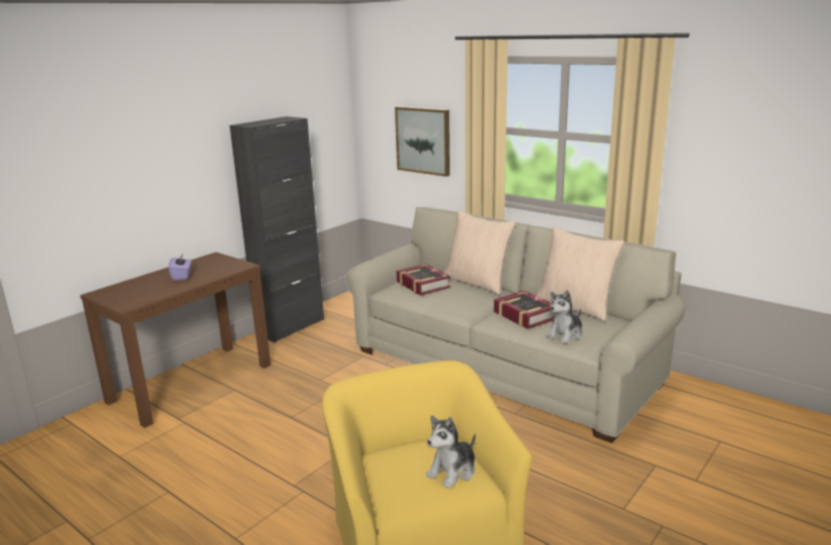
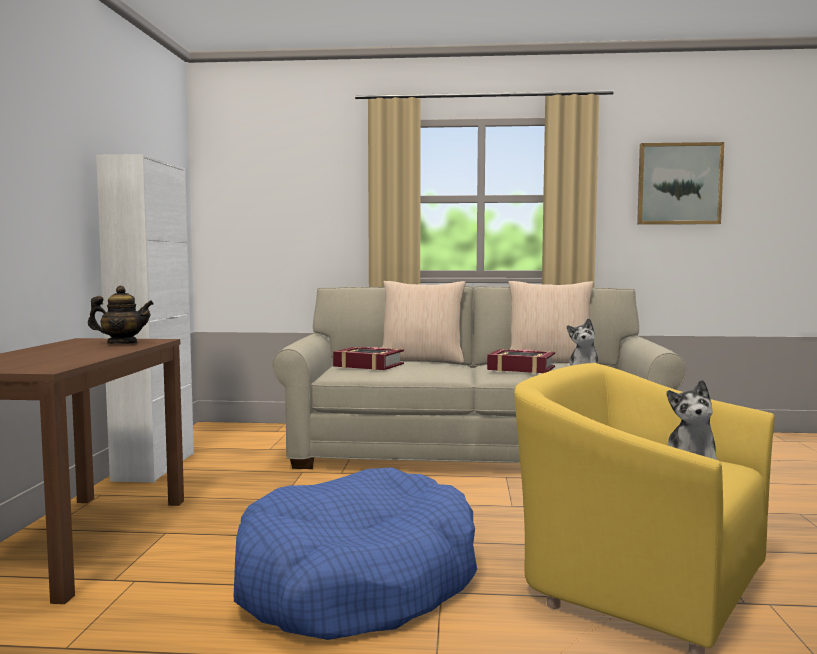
camera: 35 degrees left, 15 degrees down
(182, 276) = (75, 350): purple tissue box -> none
(218, 269) = (122, 343): none -> teapot
(273, 465) = (357, 582): none -> blue dog bed
(290, 327) = (154, 467): black cabinet -> white cabinet
(423, 140) = (299, 220): picture -> picture (679, 184)

